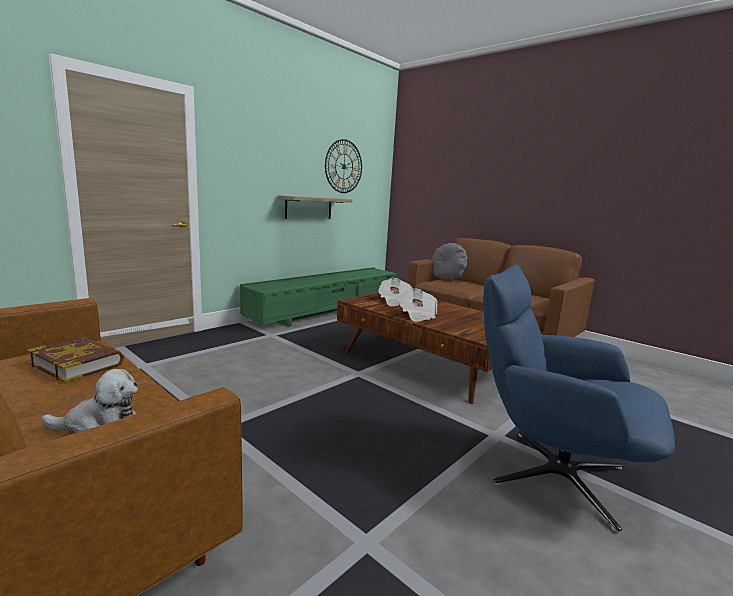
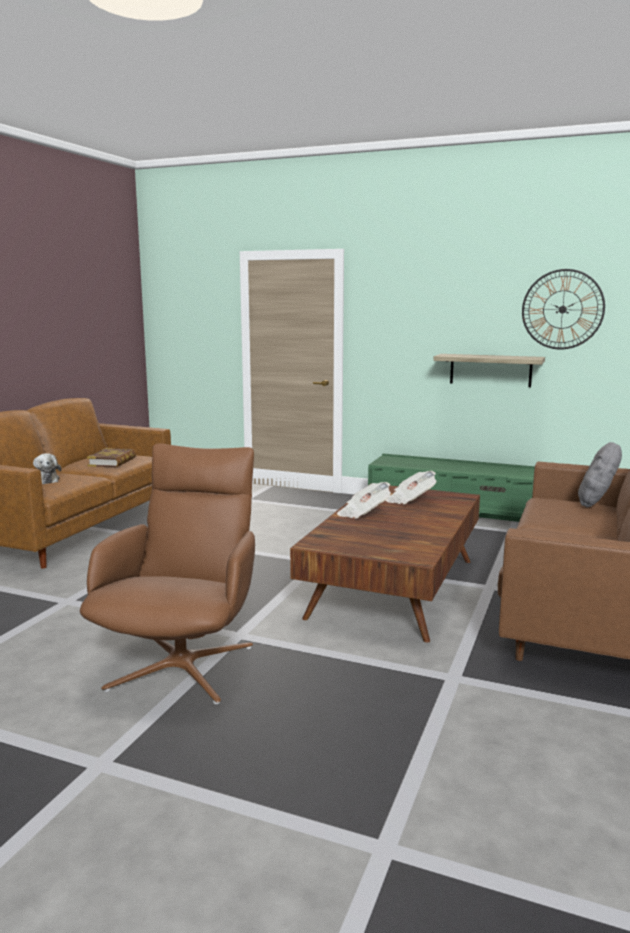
camera: 70 degrees right, 0 degrees up
(555, 472) = (184, 665): blue armchair -> brown armchair

